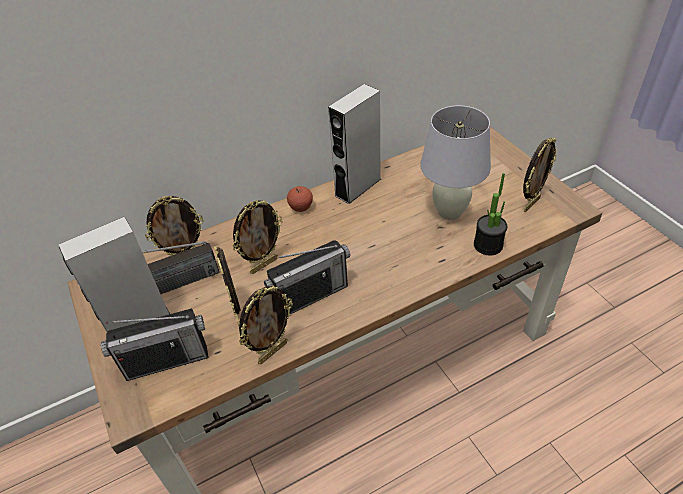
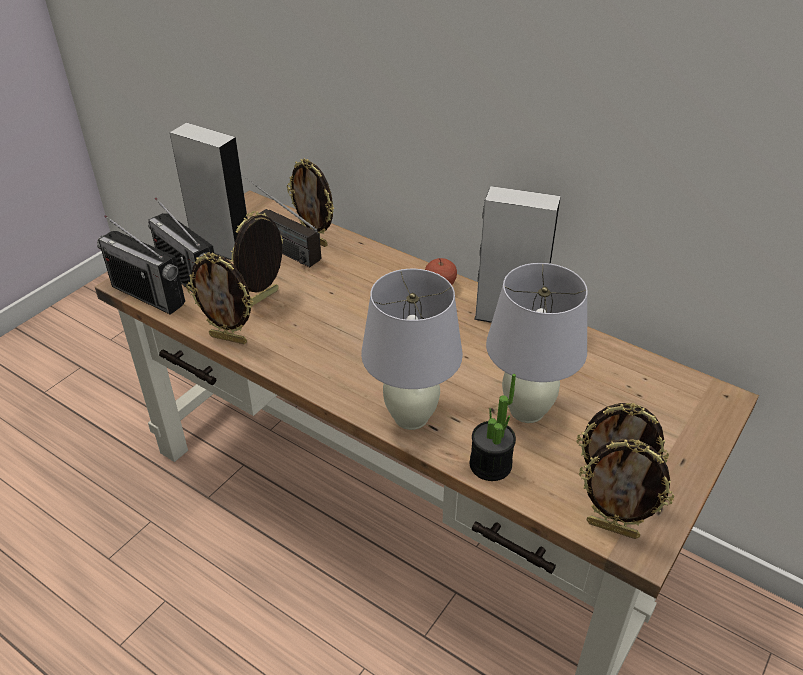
camera: 60 degrees right, 5 degrees down
(264, 265) = (337, 291): picture frame -> picture frame (613, 528)
(311, 296) = (314, 339): radio -> radio (148, 295)
(426, 268) = (410, 417): none -> white table lamp

